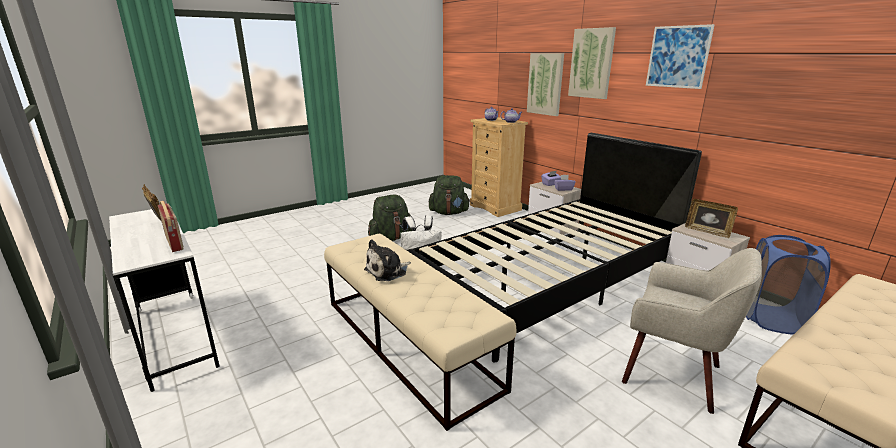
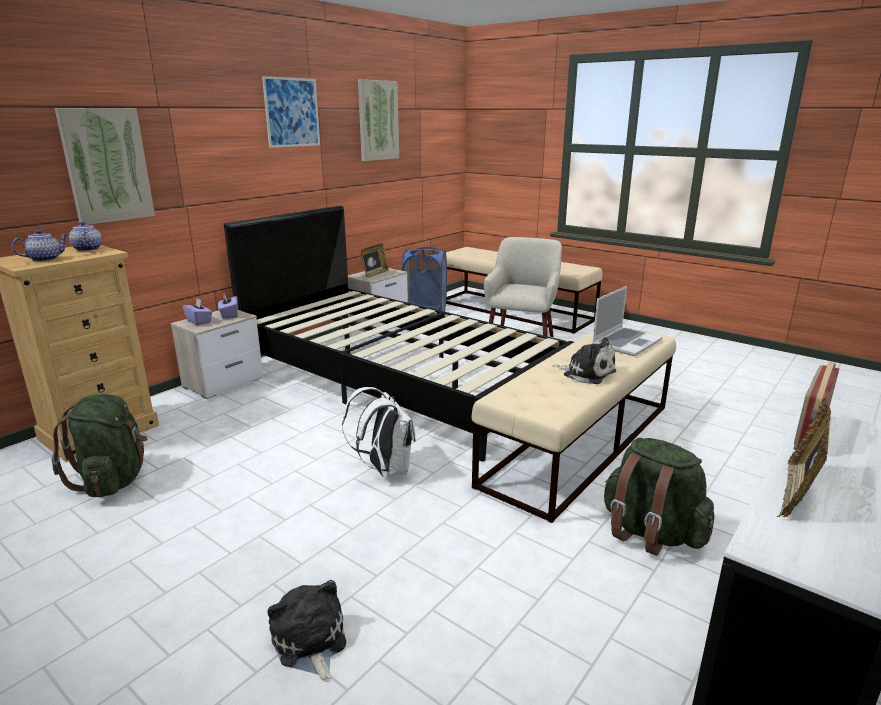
camera: 105 degrees left, 0 degrees up
(319, 244) = (310, 642): none -> plush toy
(391, 238) = (266, 528): green backpack -> green backpack (650, 533)
(440, 309) = (626, 342): none -> laptop
(591, 63) = (189, 124): picture -> picture (377, 120)

